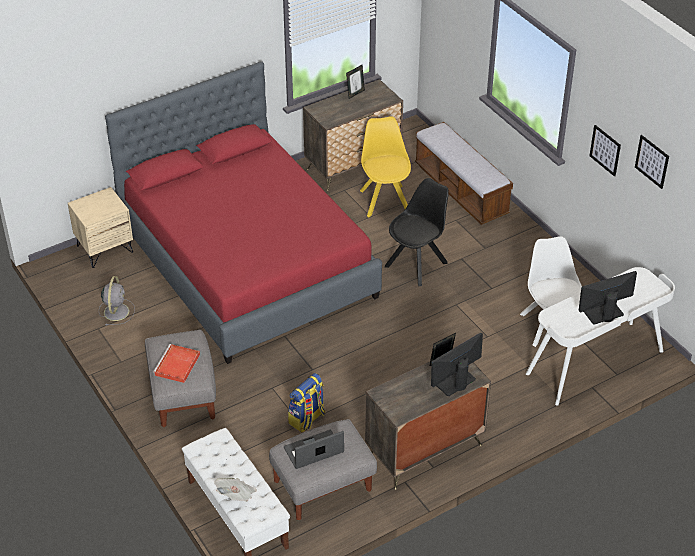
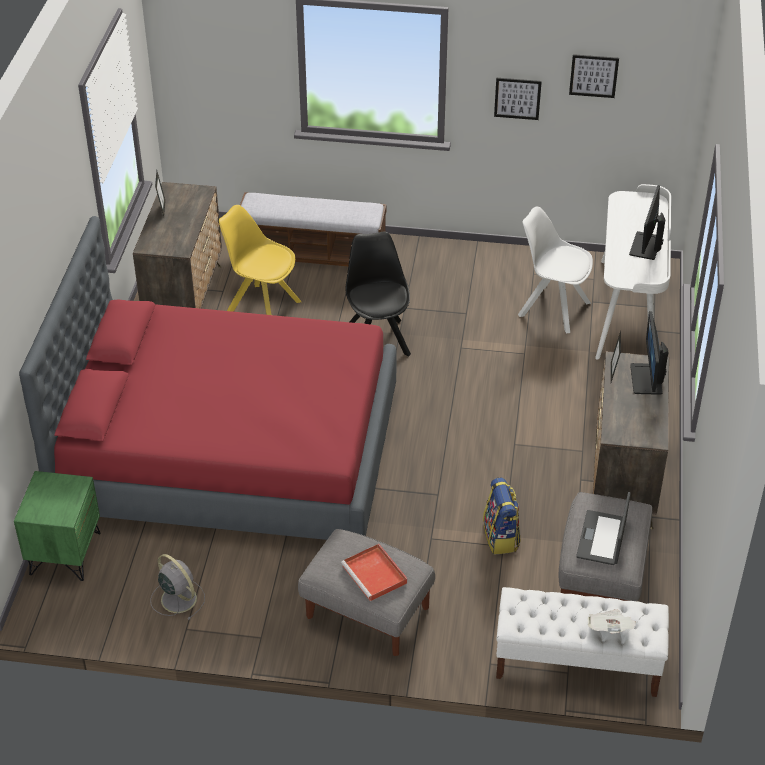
camera: 50 degrees left, 0 degrees up
(105, 249) = (64, 553): beige nightstand -> green nightstand

